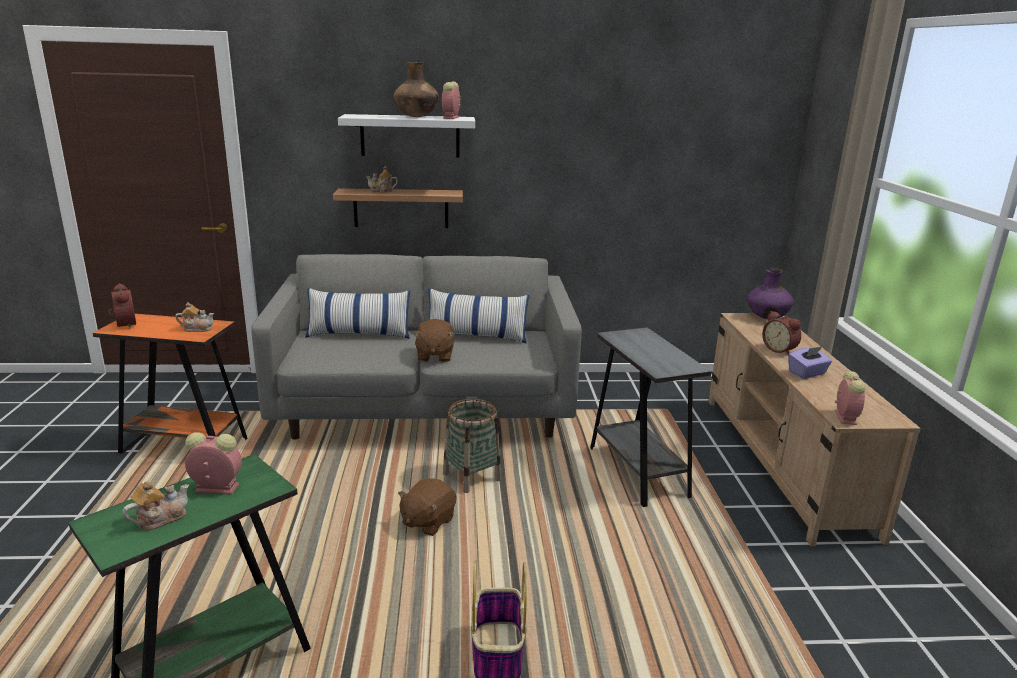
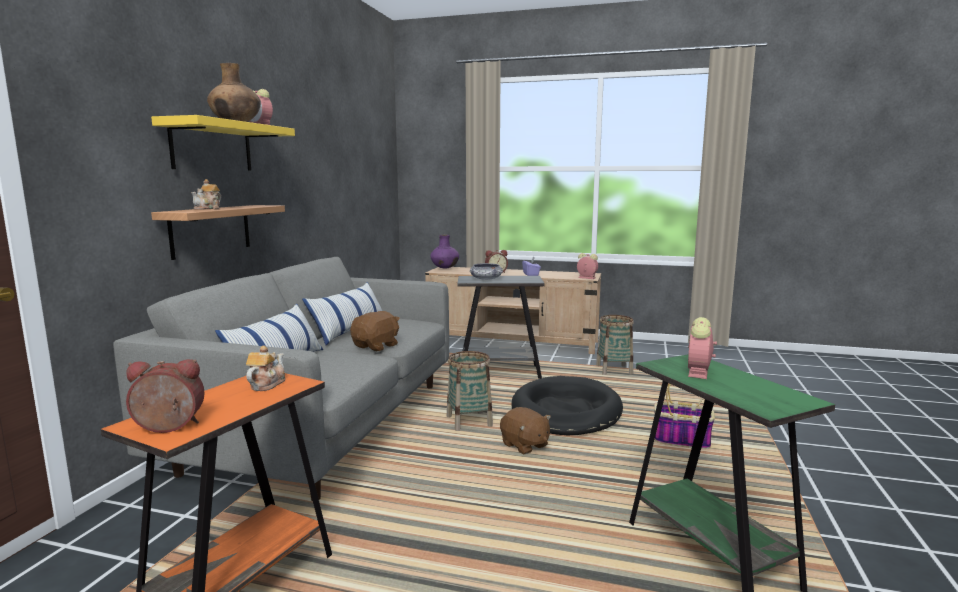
camera: 70 degrees left, 10 degrees down
(160, 518) = (752, 388): teapot -> none
(410, 136) = (212, 147): white shelf -> yellow shelf
(434, 356) = (376, 346): brown plush toy -> brown plush toy turned 75 degrees counterclockwise
(541, 540) = (566, 411): none -> black dog bed
(640, 343) = (486, 279): none -> bowl
(747, 573) = (614, 370): none -> basket

